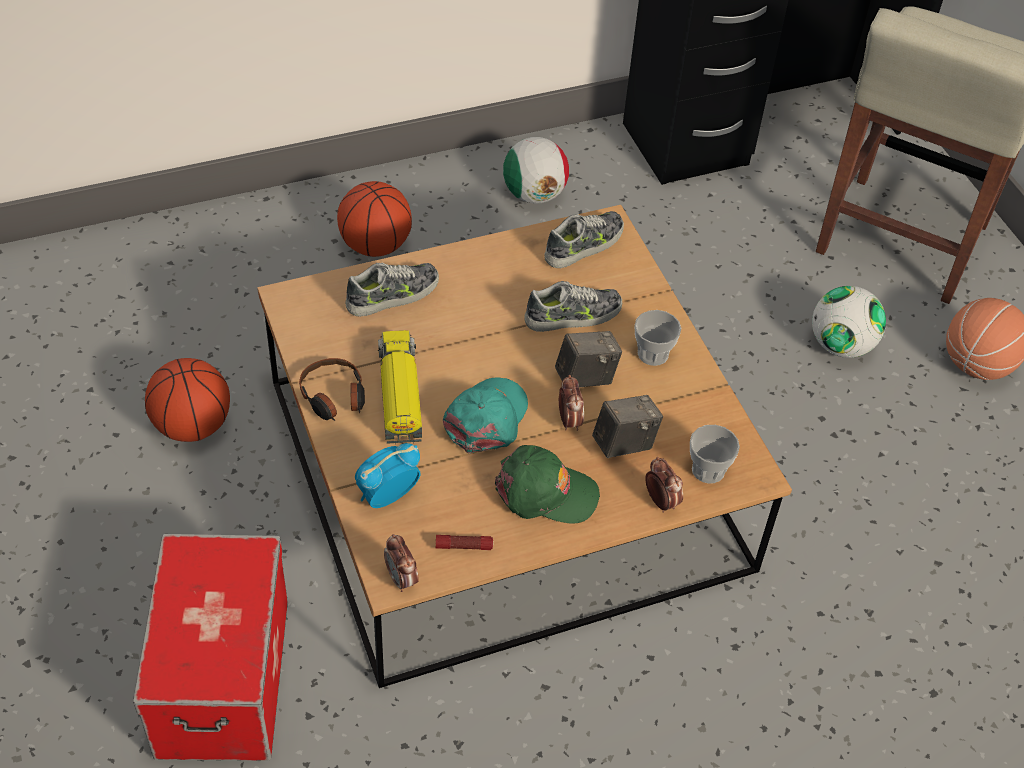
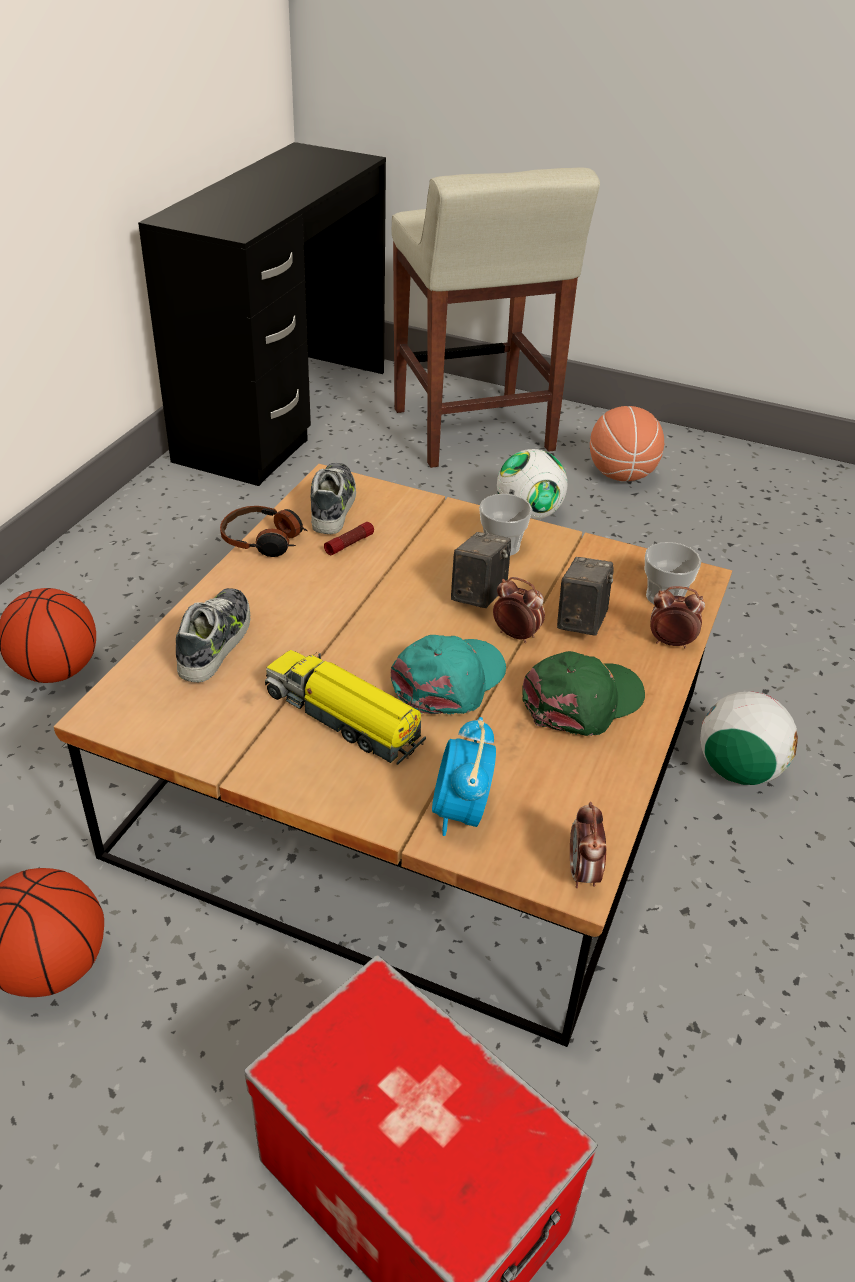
camera: 45 degrees left, 10 degrees down
(334, 397) = (282, 766): headphones -> headphones (263, 540)
(401, 579) = (583, 873): alarm clock -> alarm clock turned 75 degrees clockwise
(464, 546) = (589, 798): flashlight -> flashlight (349, 544)
(487, 419) = (449, 681): turquoise cap -> turquoise cap turned 60 degrees clockwise
(534, 195) = (160, 548): football -> football (738, 770)
(573, 316) = (401, 558): shoe -> none

